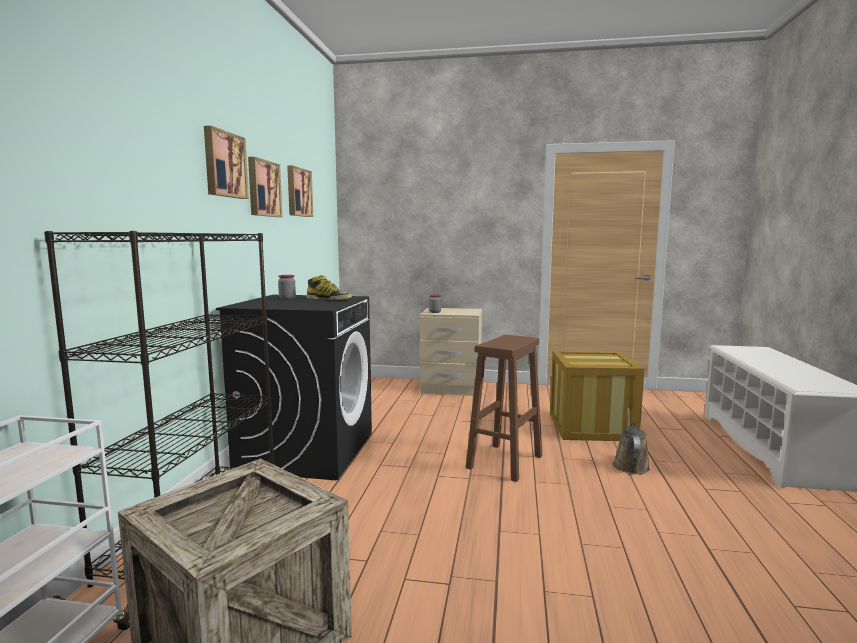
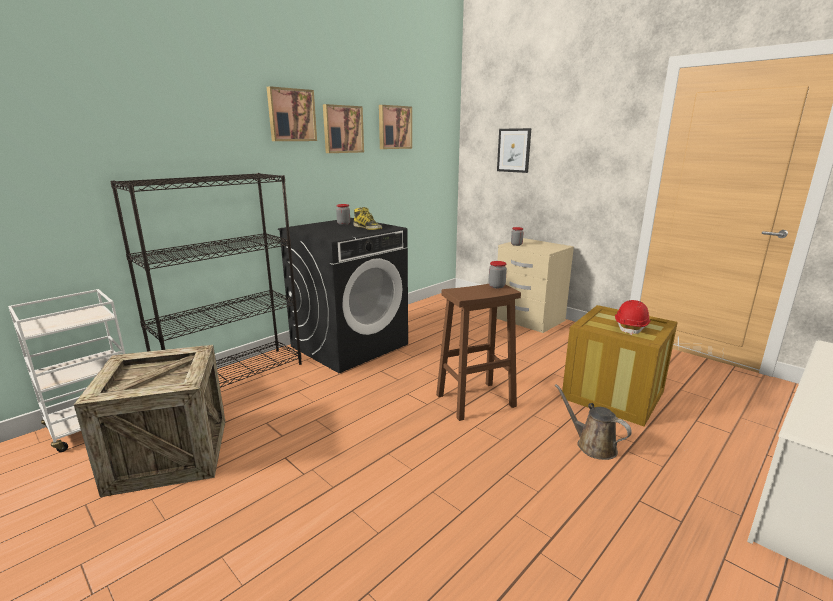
camera: 35 degrees right, 10 degrees up
(406, 221) = (514, 150): none -> picture
(512, 337) = (496, 286): none -> jar
(601, 360) = (631, 327): none -> red hard hat
(630, 465) = (592, 445): brown watering can -> brown watering can turned 90 degrees counterclockwise

